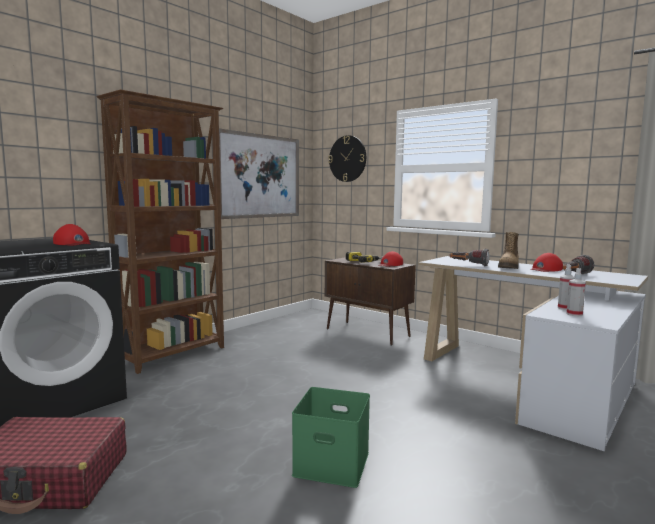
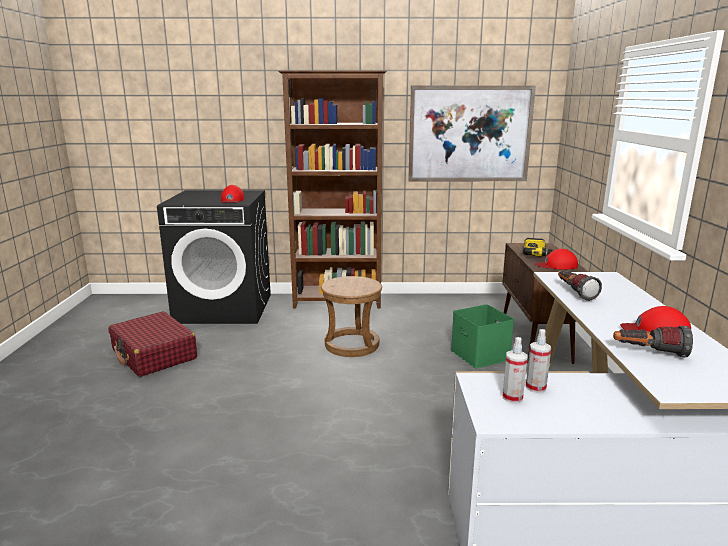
camera: 50 degrees right, 10 degrees up
(261, 378) = (352, 344): none -> brown stool
(333, 463) = (264, 427): green storage box -> green storage box (481, 355)
(347, 158) = (583, 112): wall clock -> none
(509, 267) = (613, 312): boot -> none

